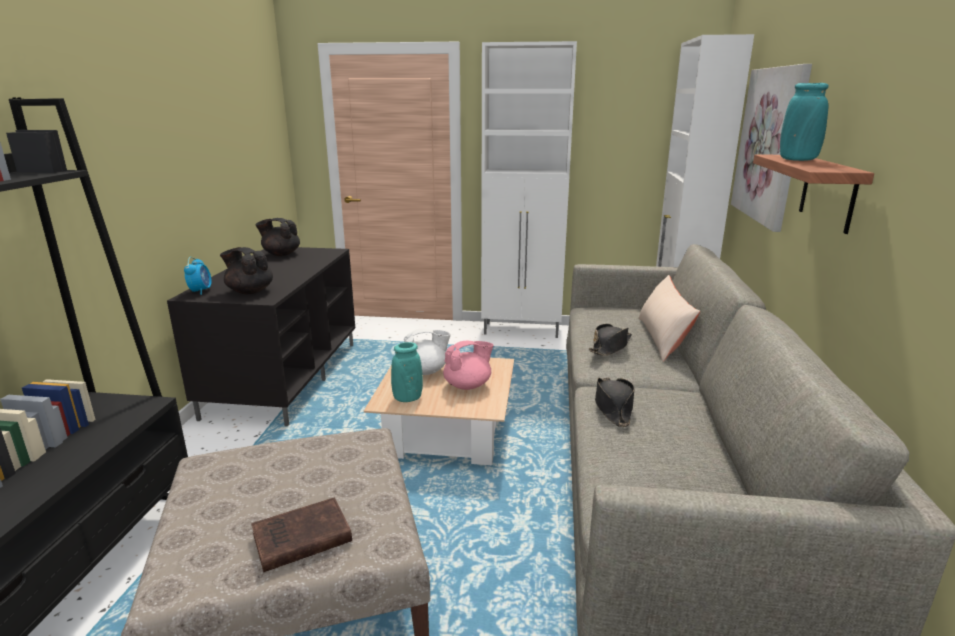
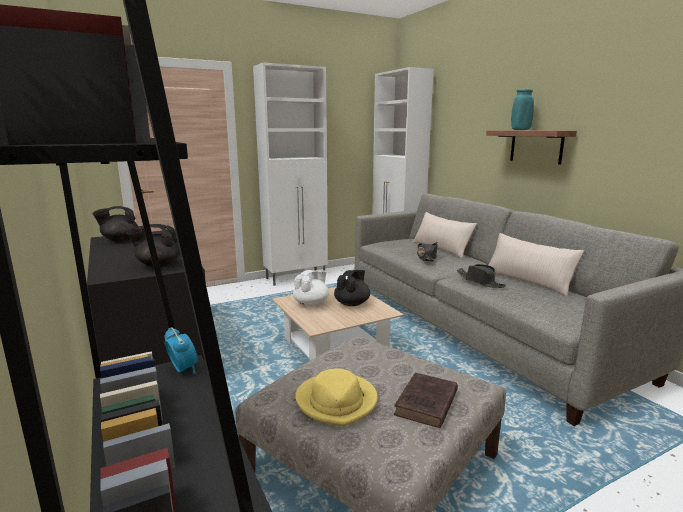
camera: 35 degrees left, 5 degrees down
(201, 291) = (107, 273): alarm clock -> alarm clock (183, 369)
(235, 494) = (337, 401): none -> yellow hat
(407, 398) = (327, 320): turquoise vase -> none
(468, 385) = (352, 303): pink teapot -> black teapot
(694, 429) = (528, 281): none -> beige pillow
(769, 145) = (465, 129): picture -> none

